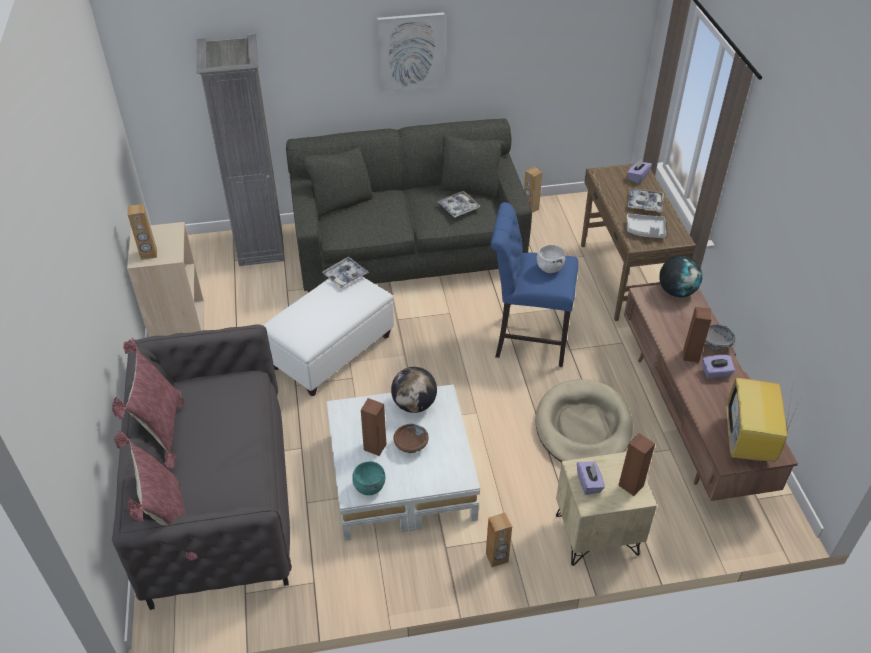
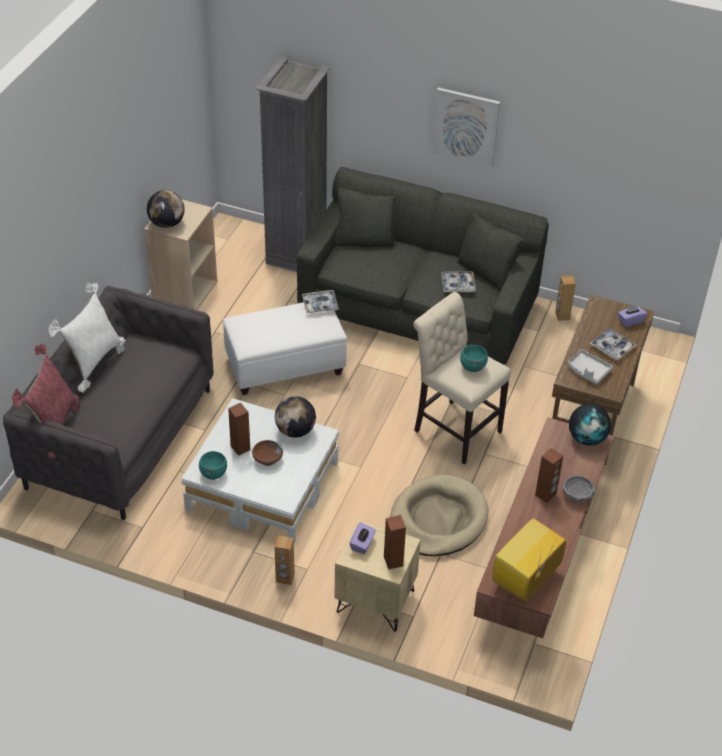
camera: 30 degrees right, 0 degrees up
(148, 254) = (167, 223): brown speaker -> globe
(160, 434) = (92, 366): red pillow -> white pillow
(527, 339) = (454, 428): blue stool -> beige stool
(549, 268) = (472, 367): white bowl -> turquoise bowl
(716, 373) = (553, 517): purple tissue box -> none

